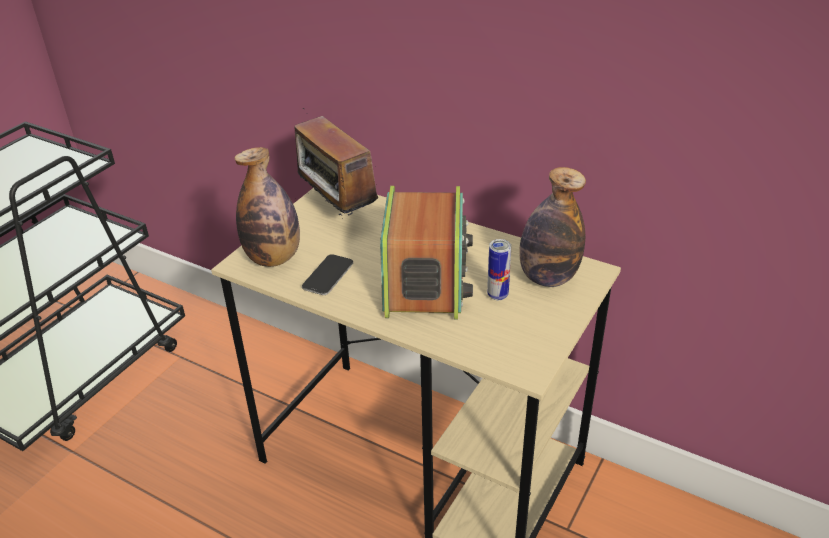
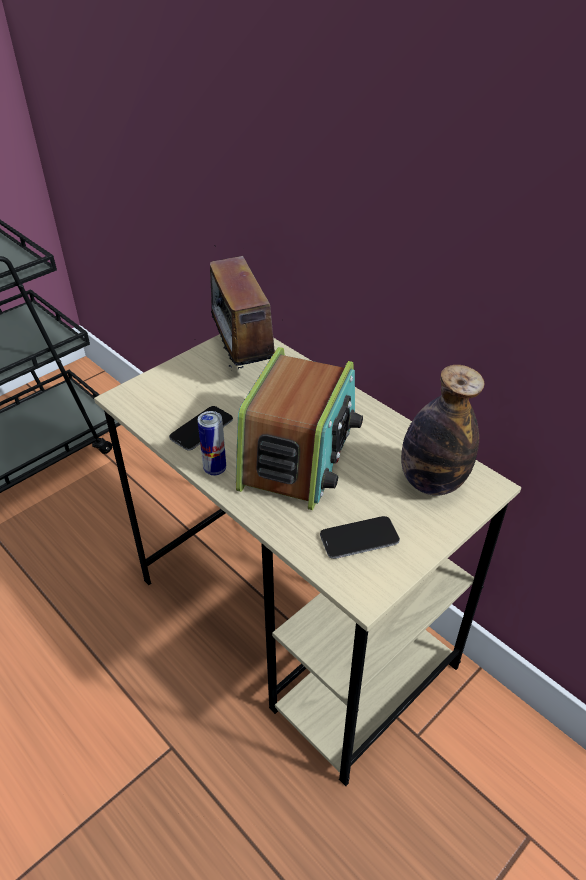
camera: 15 degrees right, 5 degrees up
(273, 258) = (157, 398): bottle -> none
(497, 295) = (368, 491): can -> can (215, 469)
(506, 332) = (359, 538): none -> phone

